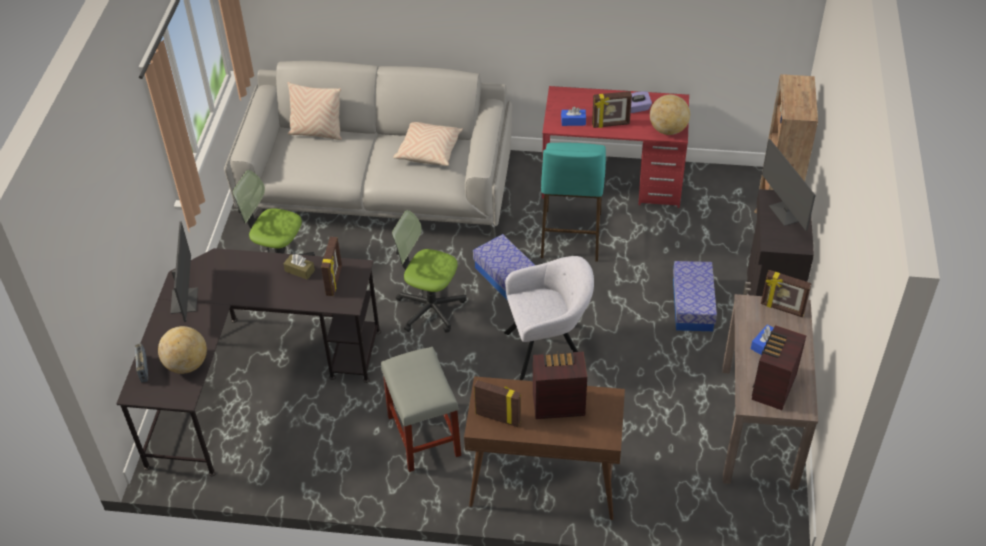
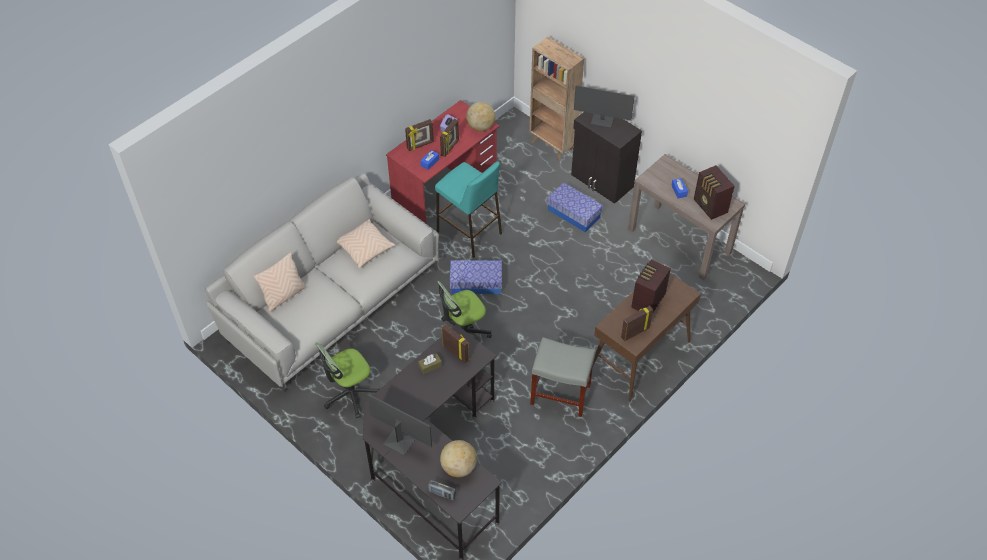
camera: 55 degrees left, 5 degrees up
(548, 348) = (547, 296): grey armchair -> none
(782, 309) = (661, 168): picture frame -> picture frame (420, 145)

